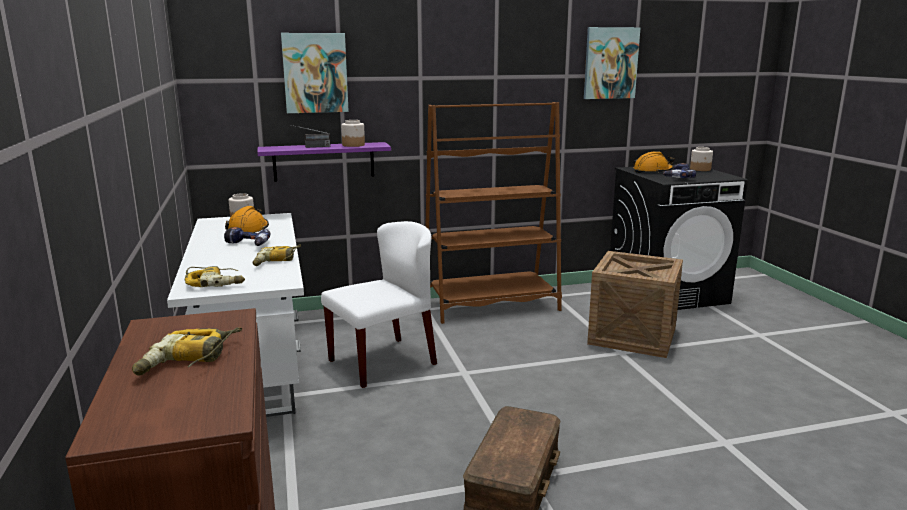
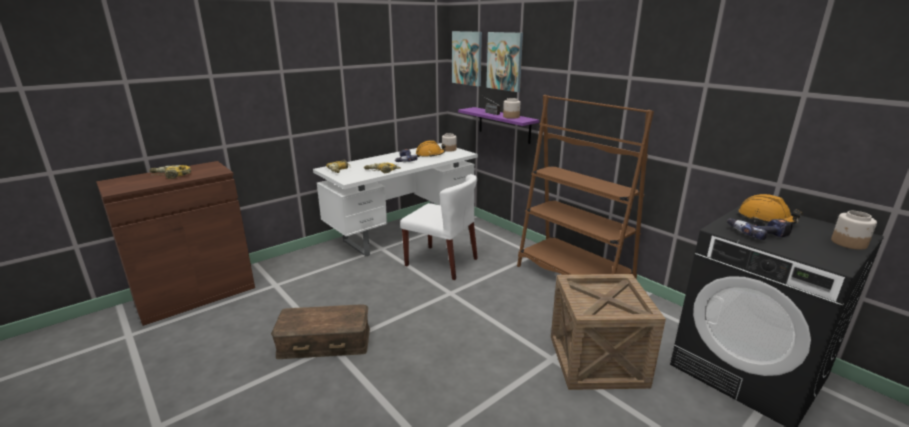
camera: 65 degrees right, 5 degrees up
(610, 63) = (766, 75): picture -> picture (467, 58)

